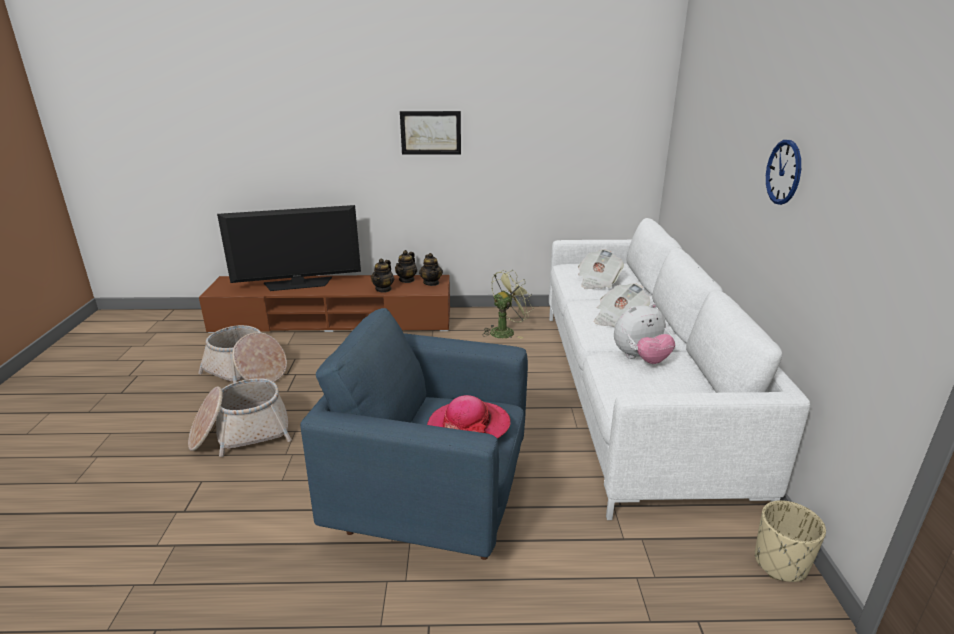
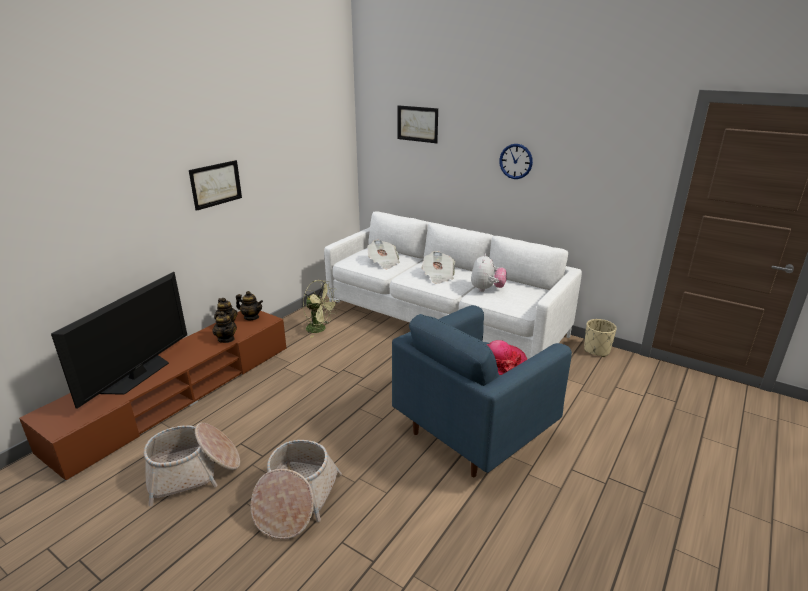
camera: 55 degrees left, 0 degrees up
(506, 331) = (320, 329): green fan -> green fan turned 120 degrees clockwise
(713, 98) = (417, 124): none -> picture

